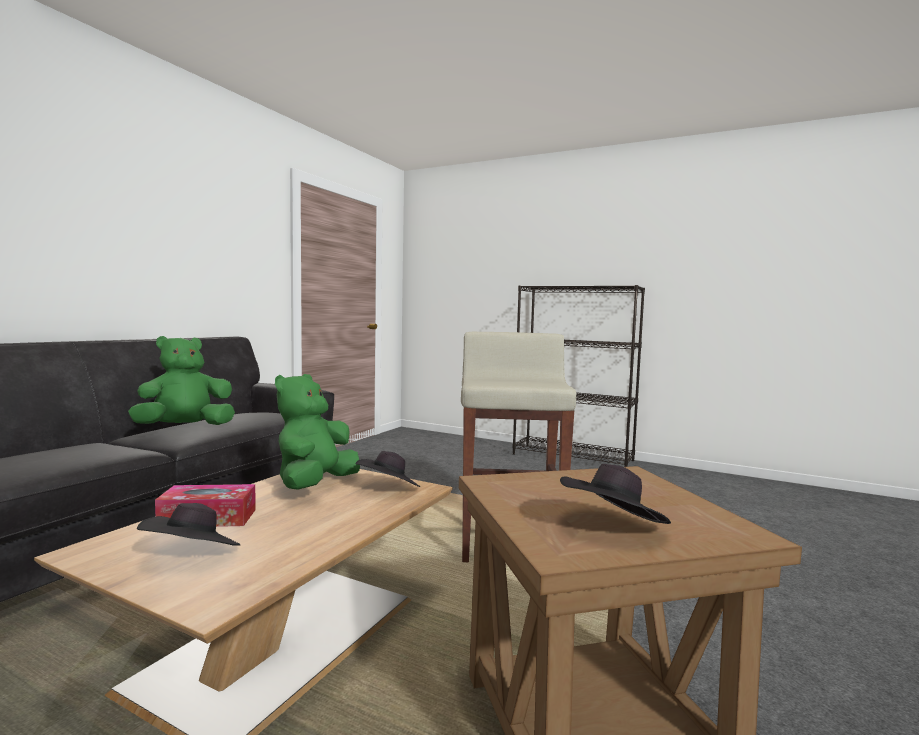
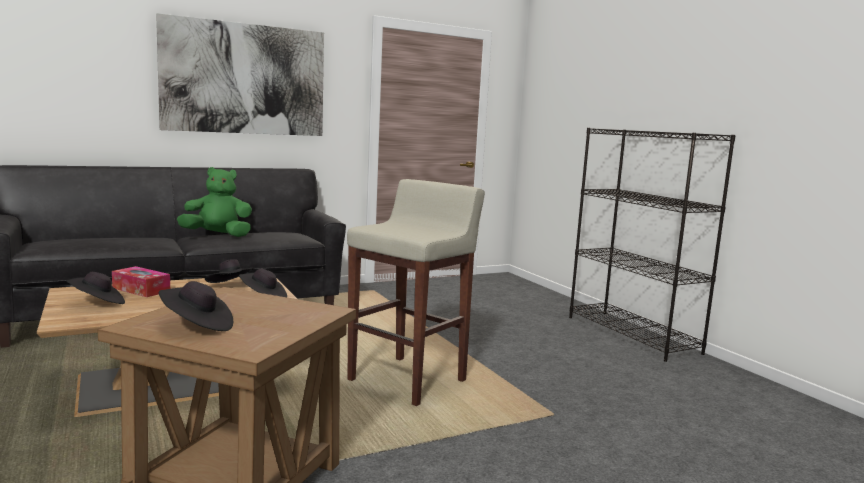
camera: 35 degrees right, 5 degrees up
(162, 224) = (244, 79): none -> picture
(315, 485) = (230, 286): green plush toy -> black hat

